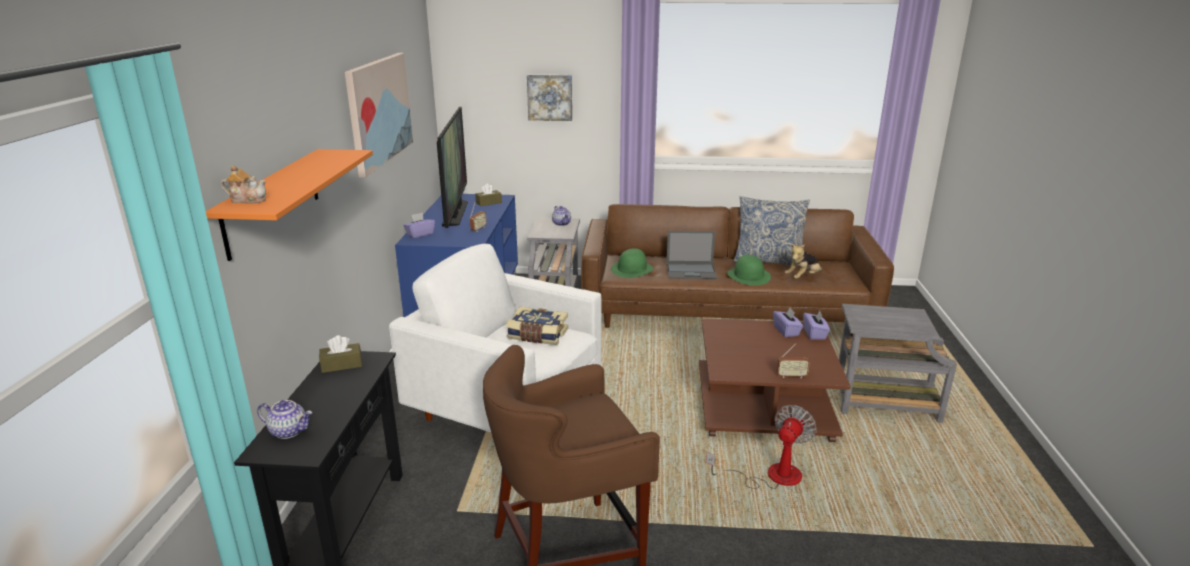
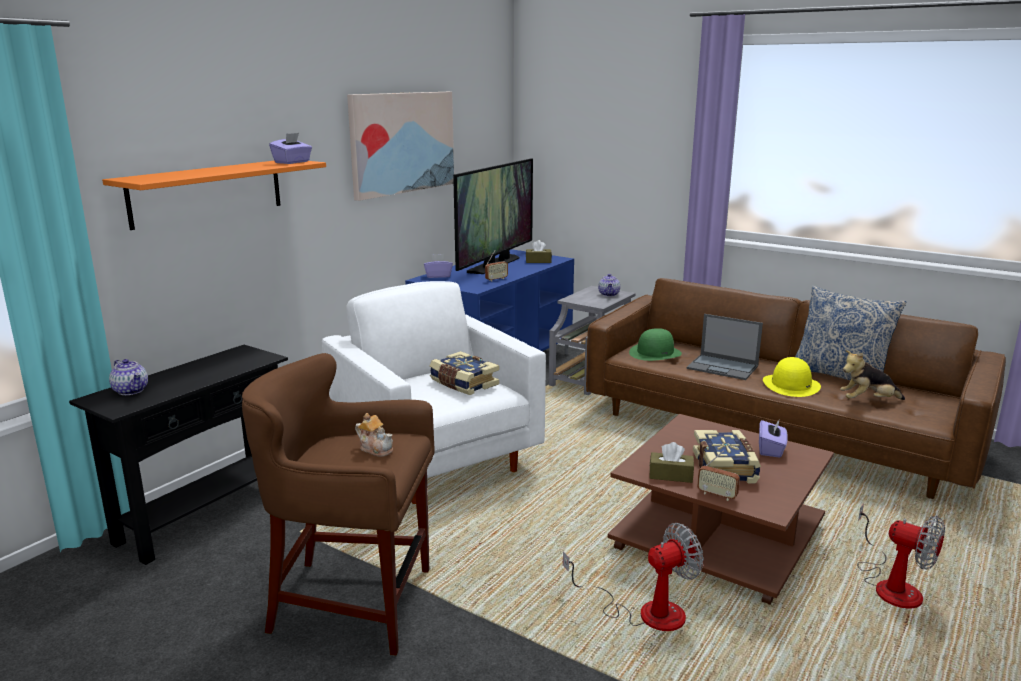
camera: 30 degrees right, 5 degrees down
(248, 200) = (148, 176): teapot -> teapot (376, 449)
(341, 365) = (235, 356): brown tissue box -> brown tissue box (671, 475)
(550, 97) = (622, 153): picture -> none
(748, 276) = (791, 385): green hat -> yellow hat
(775, 353) = (725, 468): none -> book
(814, 334) = (806, 461): purple tissue box -> purple tissue box (292, 162)
(882, 404) = (891, 585): grey side table -> fan

